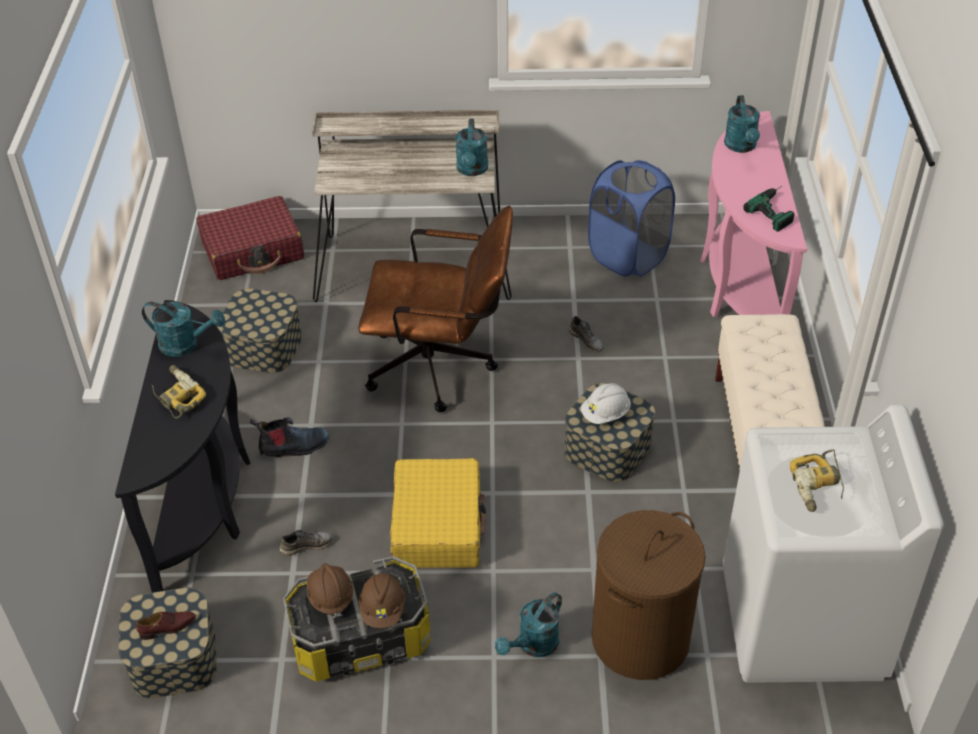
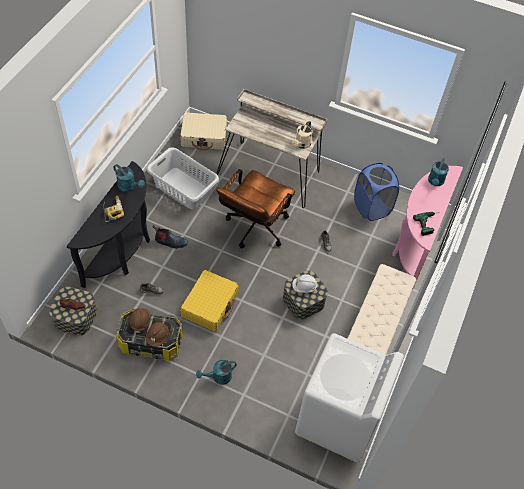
camera: 20 degrees right, 10 degrees up
(253, 250) = (204, 136): red suitcase -> beige suitcase
(263, 347) = (183, 188): storage box -> grey laundry basket
(441, 367) = (254, 230): brown office chair -> brown office chair turned 90 degrees clockwise
(472, 170) = (301, 145): turquoise watering can -> beige watering can
(640, 639) = (264, 395): brown laundry basket -> none
(818, 486) = (343, 373): power drill -> none

